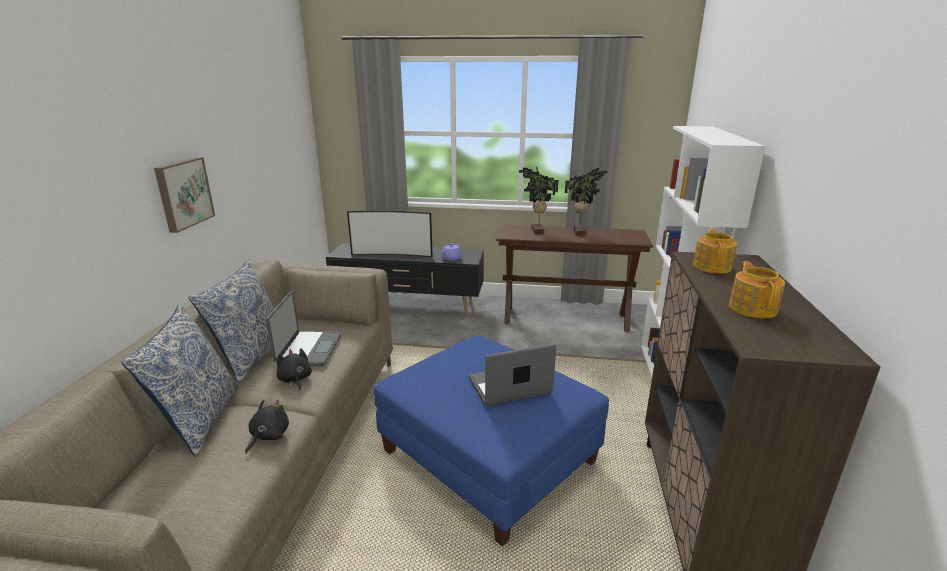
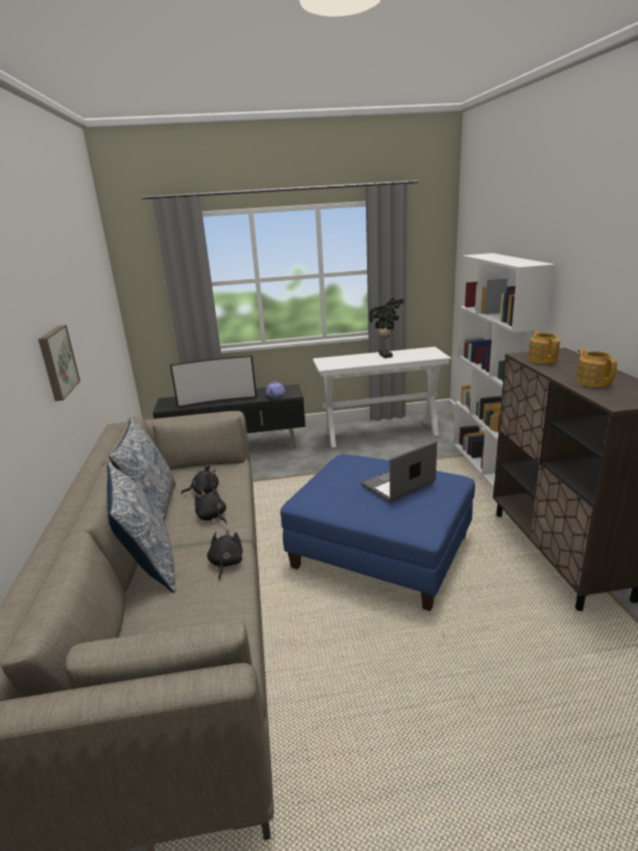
camera: 15 degrees left, 0 degrees up
(308, 349) = (204, 491): laptop -> black plush toy
(536, 231) = (348, 359): potted plant -> none
(565, 318) = (381, 434): brown console table -> white console table

